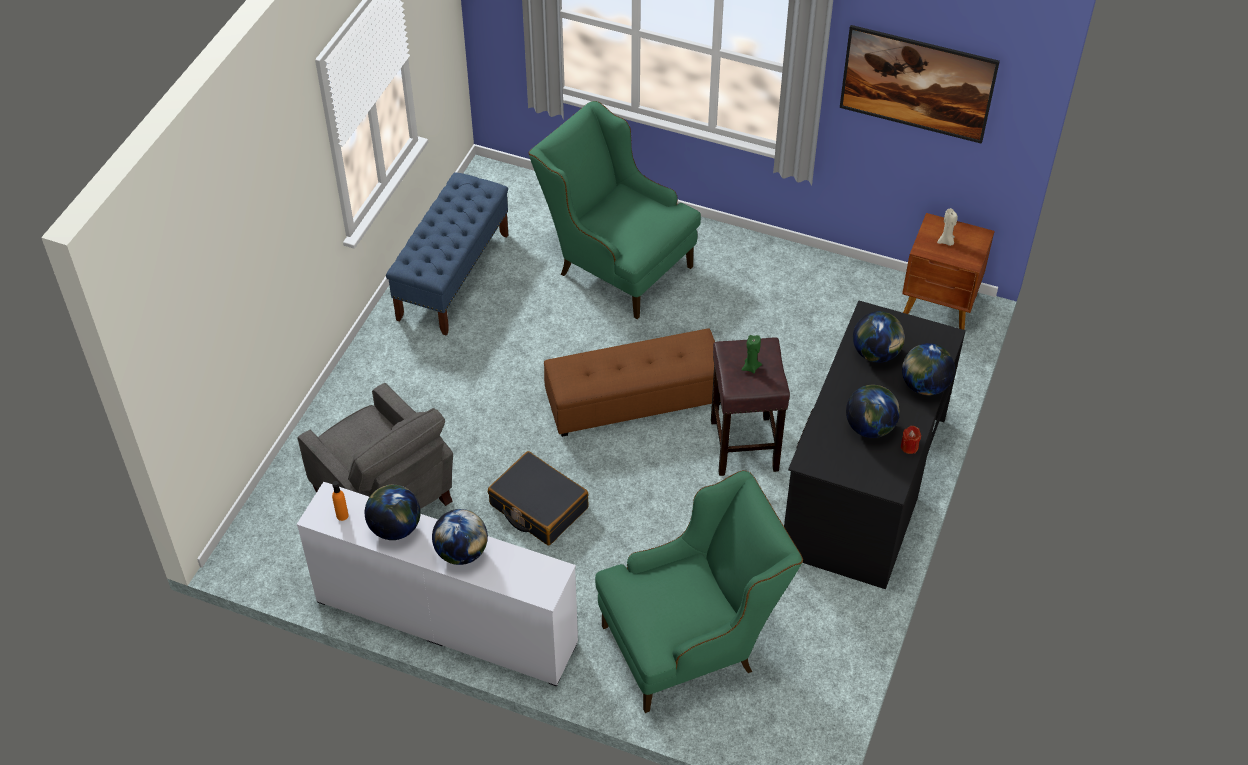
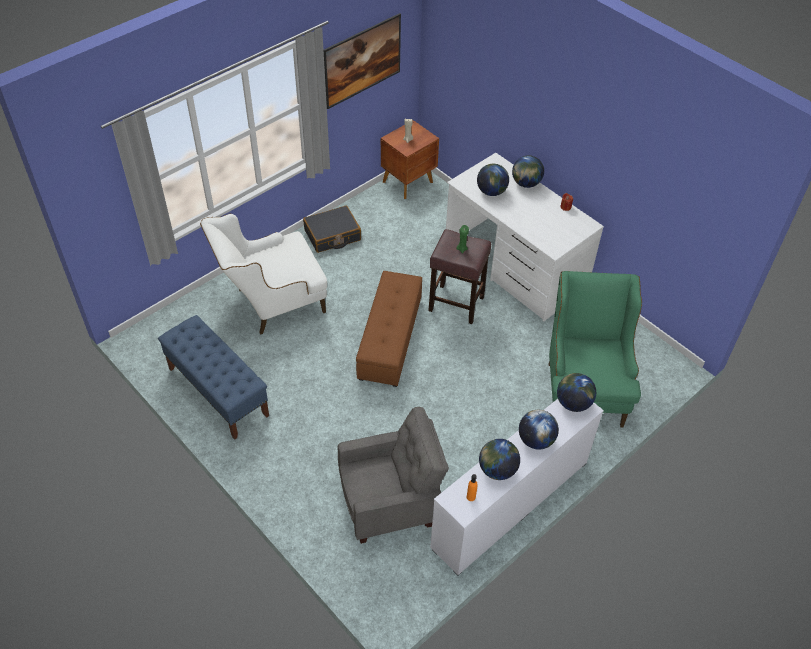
camera: 65 degrees left, 0 degrees up
(538, 507) = (445, 420): black suitcase -> black suitcase (332, 235)
(615, 264) = (272, 304): green armchair -> white armchair
(863, 486) = (514, 266): black desk -> white desk
(870, 427) = (543, 216): globe -> globe (573, 403)

